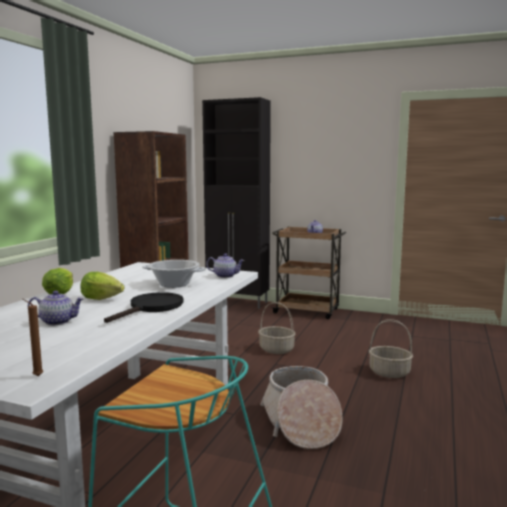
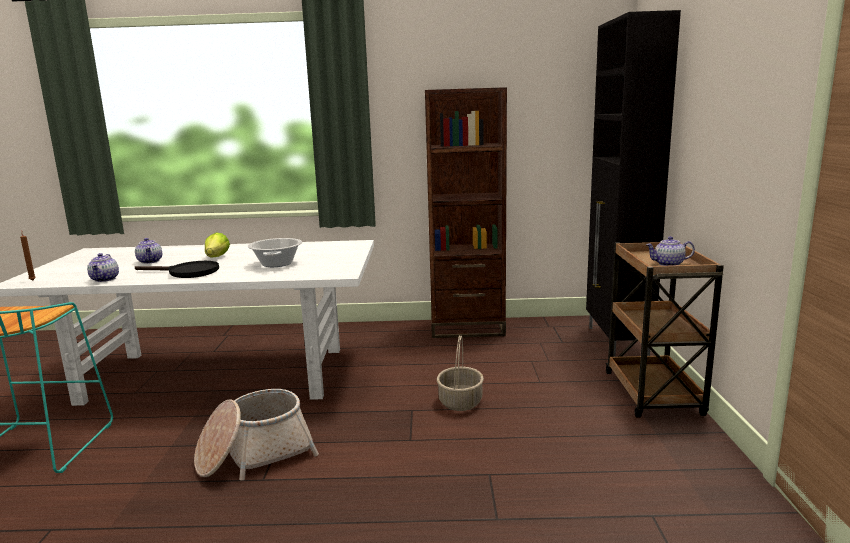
camera: 70 degrees right, 5 degrees up
(59, 293) = (234, 246): lettuce -> none
(225, 276) = (325, 271): teapot -> teapot (105, 279)
(390, 372) = (441, 503): basket -> none

